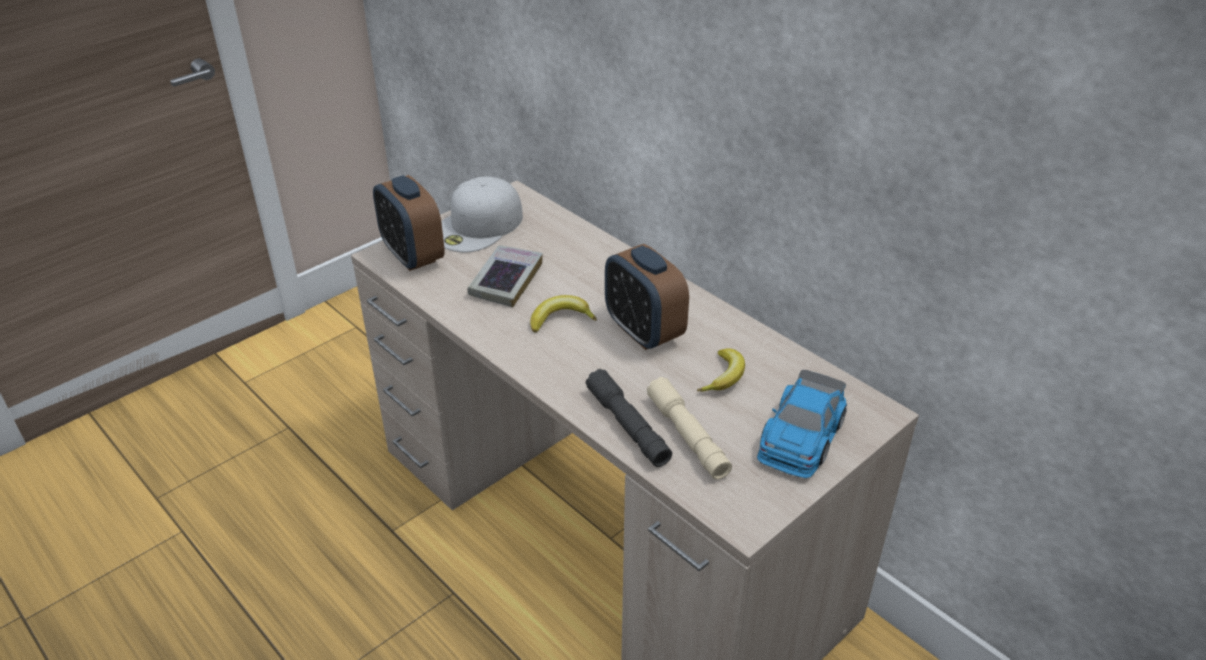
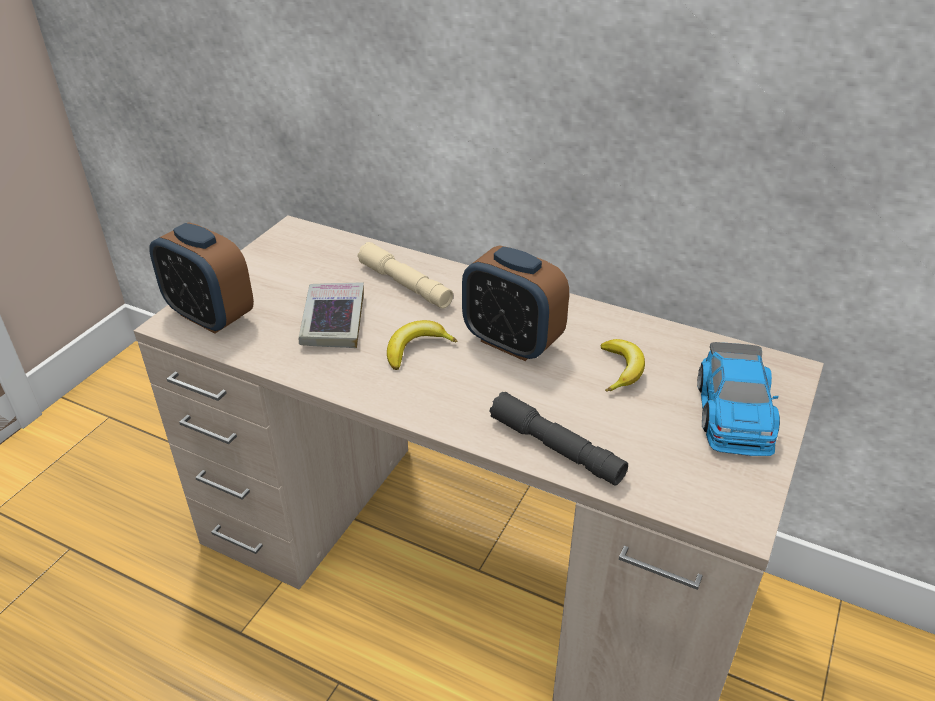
camera: 20 degrees left, 0 degrees up
(478, 226) = (270, 269): white cap -> none
(687, 436) = (624, 443): beige flashlight -> beige flashlight (405, 285)

